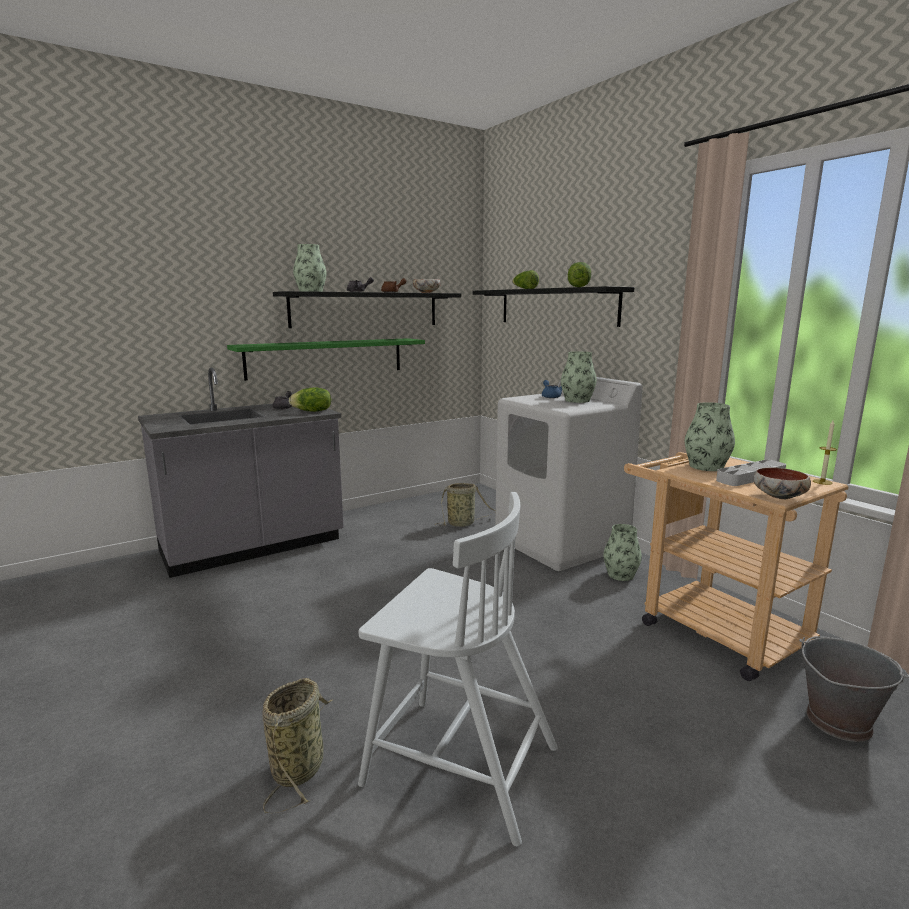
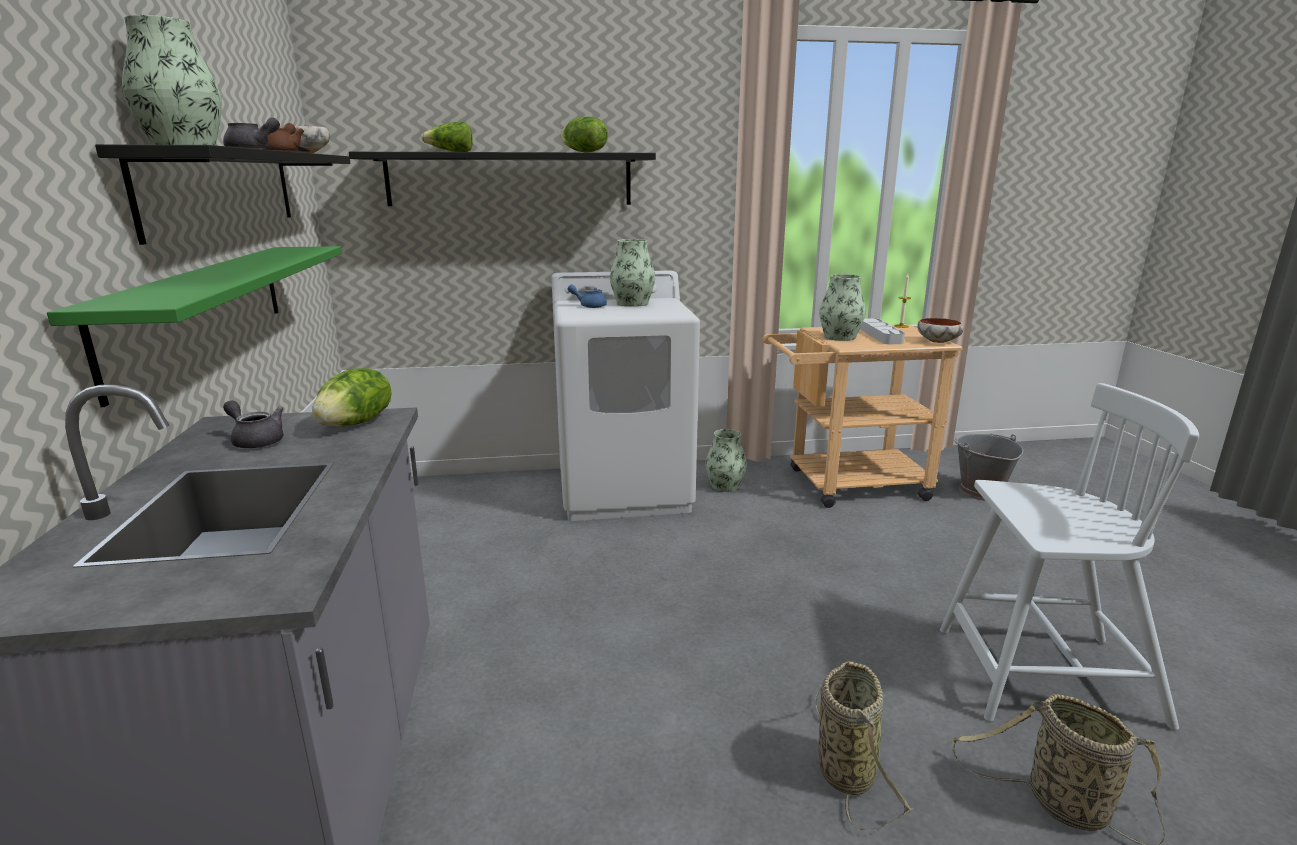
camera: 65 degrees left, 5 degrees up
(457, 763) = (1043, 676): white chair -> white chair turned 45 degrees clockwise
(463, 523) = (492, 530): basket -> basket (845, 768)

